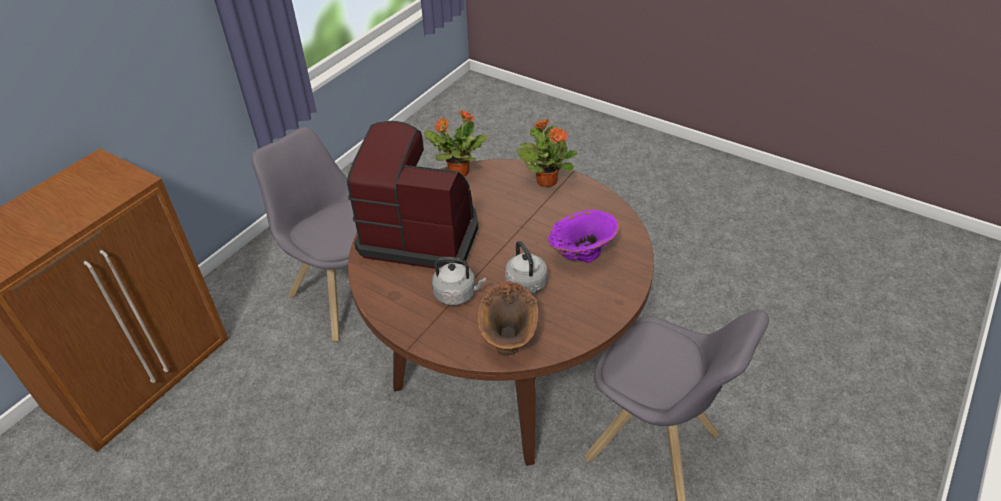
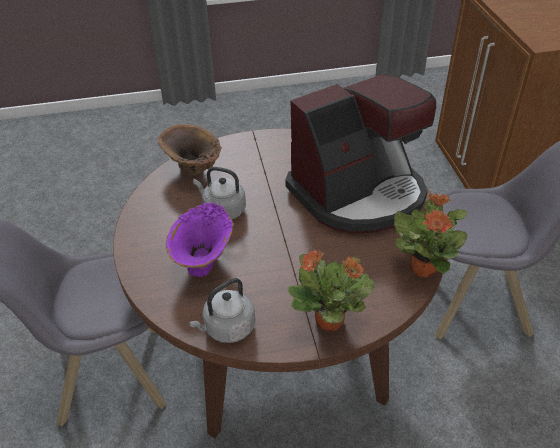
camera: 135 degrees right, 0 degrees up
(457, 294) = (266, 174): grey kettle -> grey kettle (227, 328)

